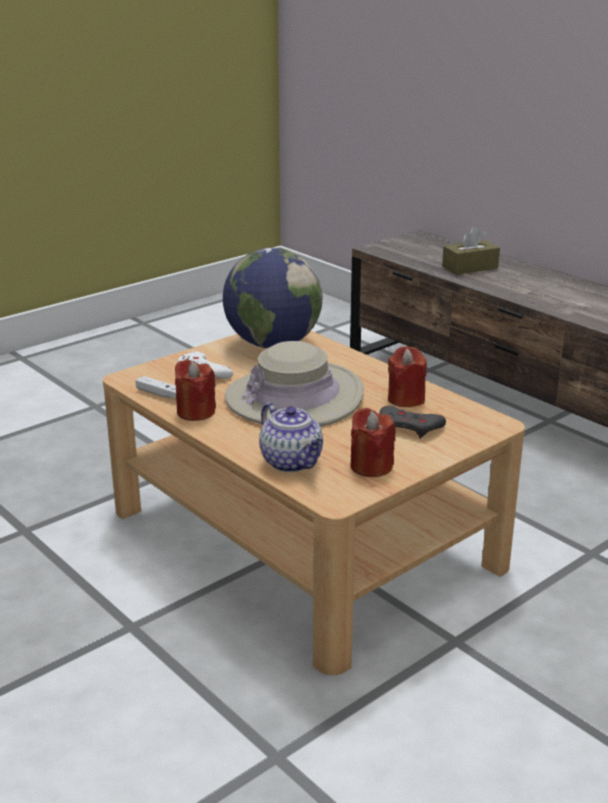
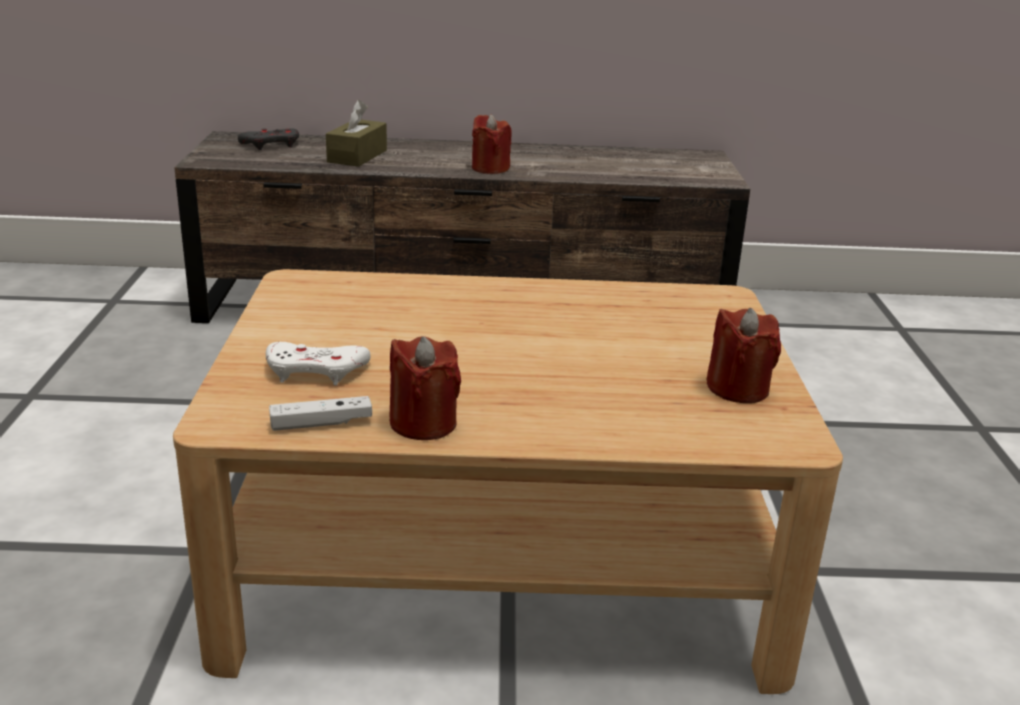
camera: 50 degrees left, 0 degrees up
(273, 344) = (325, 302): globe -> none
(292, 463) = (666, 425): teapot -> none
(294, 398) = (494, 352): beige hat -> none
(406, 399) = (602, 305): red candle -> red candle (490, 168)
(409, 427) = (671, 332): grey game controller -> grey game controller (271, 145)

